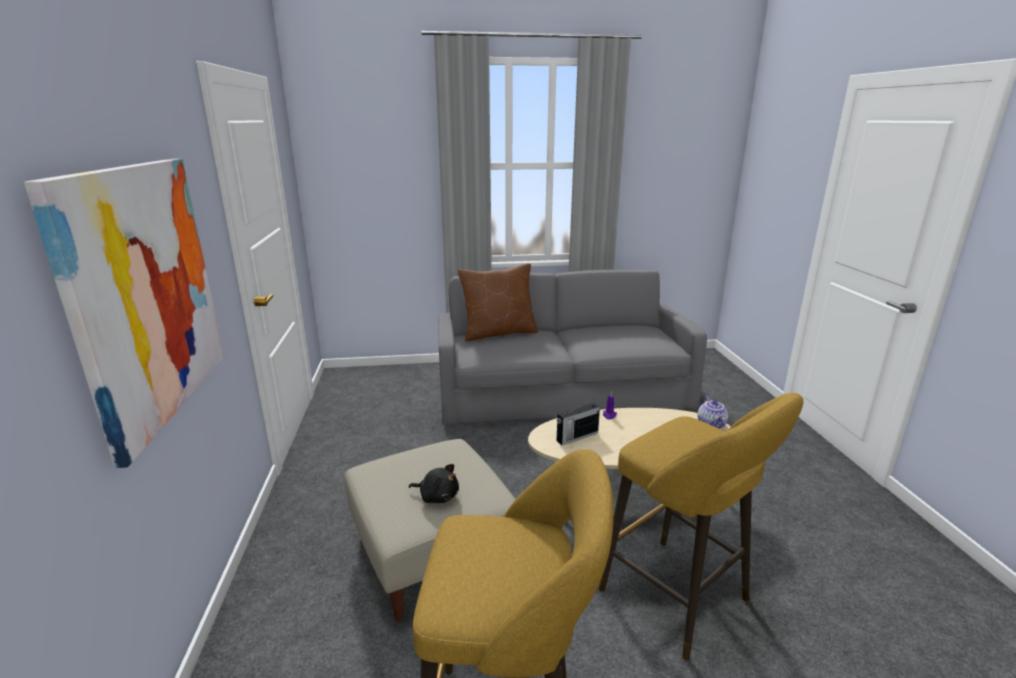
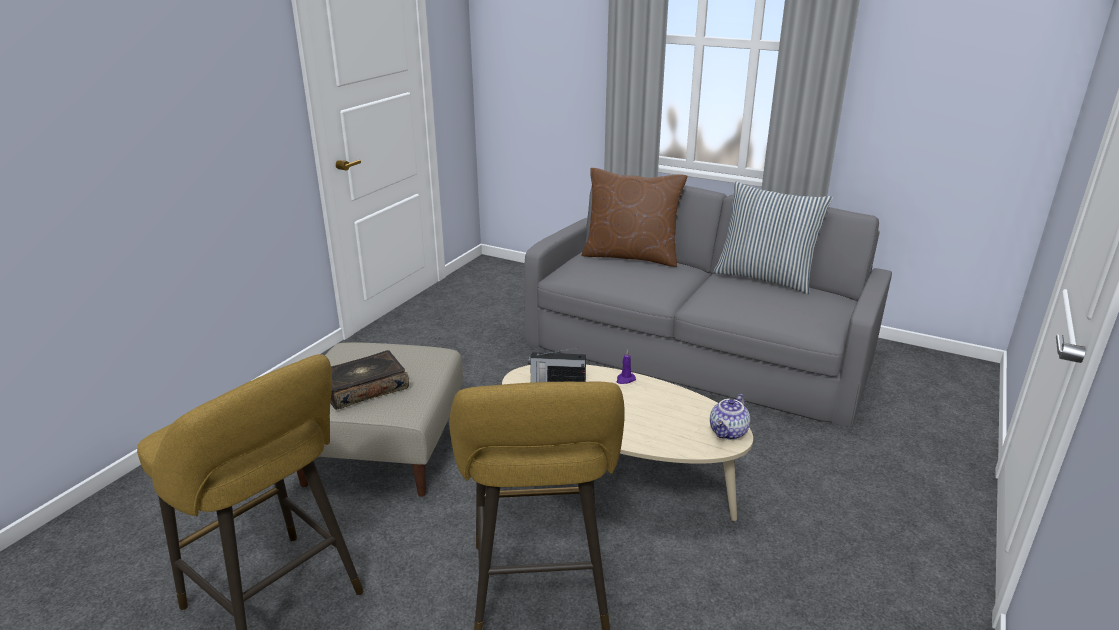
camera: 35 degrees right, 5 degrees up
(146, 294) = (153, 140): picture -> none
(437, 496) = (364, 388): black plush toy -> book
(597, 326) = (765, 278): none -> pillow

